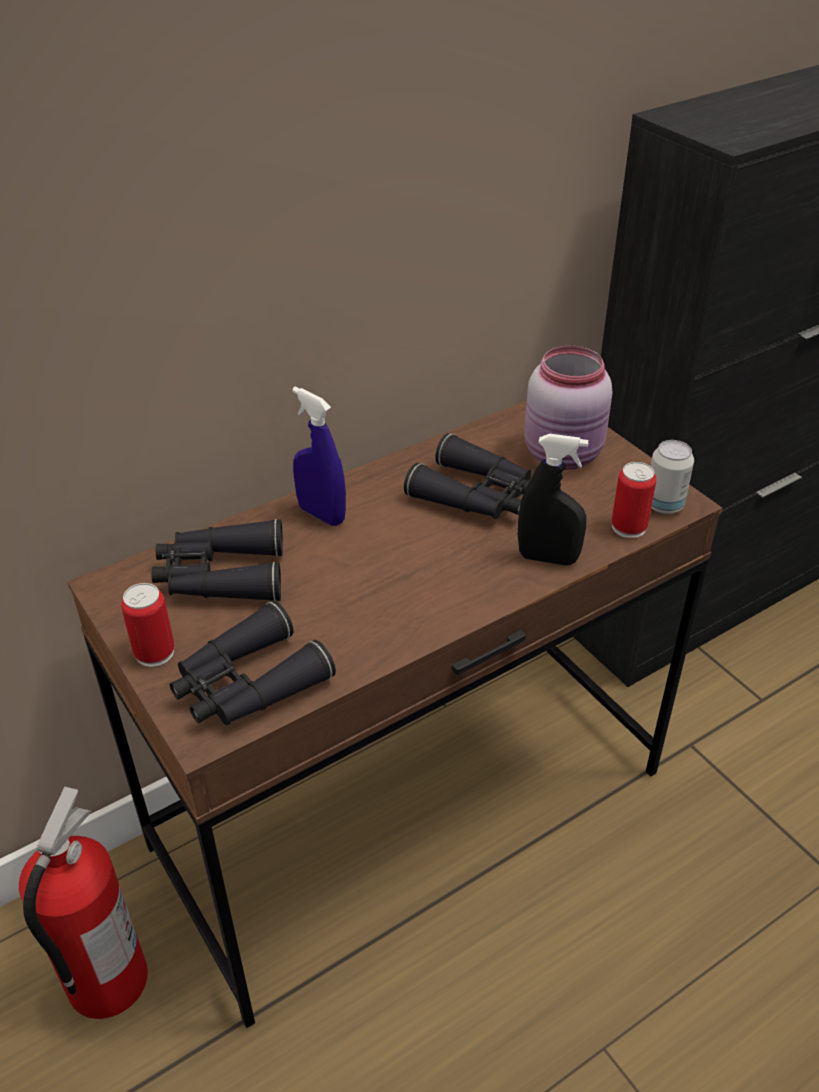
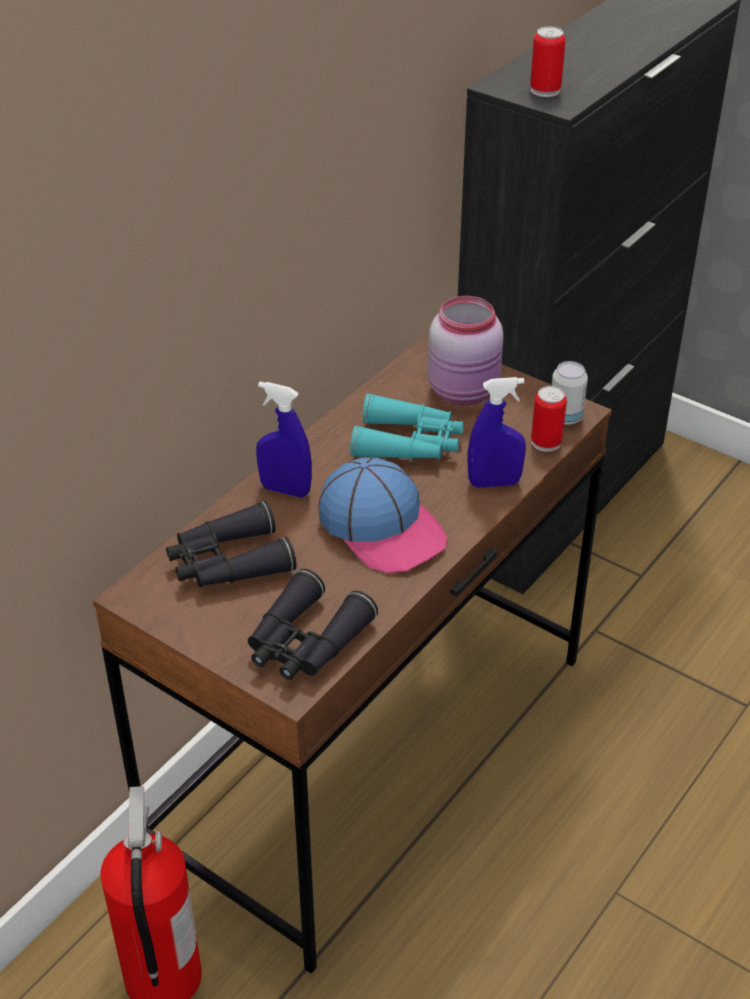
camera: 20 degrees left, 0 degrees up
(154, 652) = (211, 638): can -> can (545, 90)
(400, 578) = (382, 527): none -> cap
(476, 495) = (409, 443): black binoculars -> turquoise binoculars
(548, 558) = (494, 483): black spray bottle -> blue spray bottle

